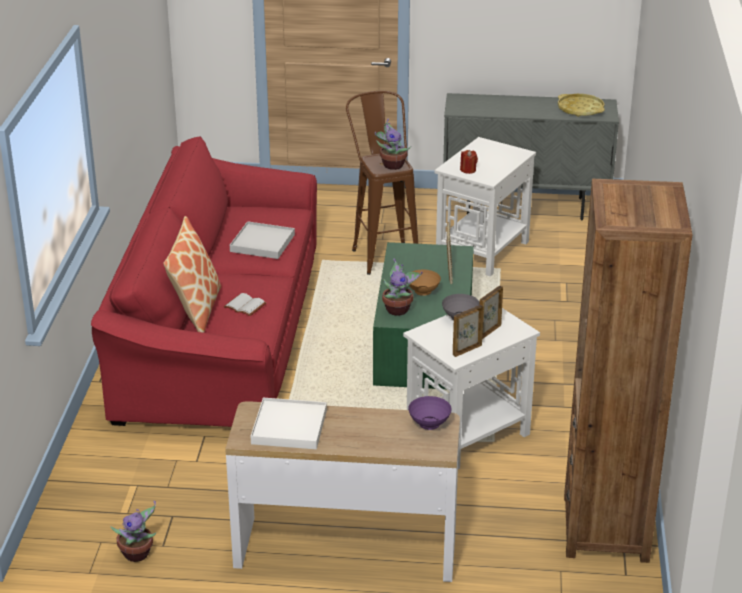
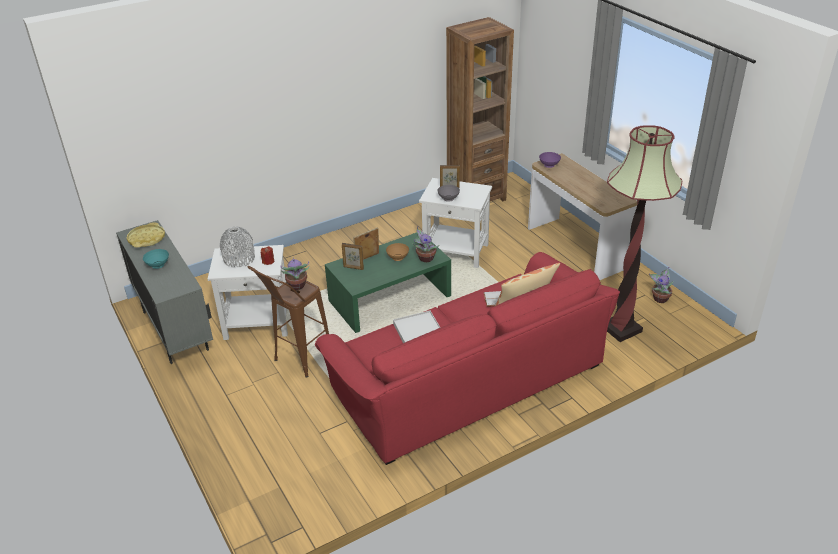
camera: 125 degrees left, 5 degrees up
(137, 480) = (621, 329): none -> floor lamp
(289, 427) = (601, 194): white tray -> none
(466, 350) = (473, 188): picture frame -> picture frame (353, 268)
(495, 158) = (239, 259): none -> grey vase
(515, 104) = (157, 266): none -> turquoise bowl

